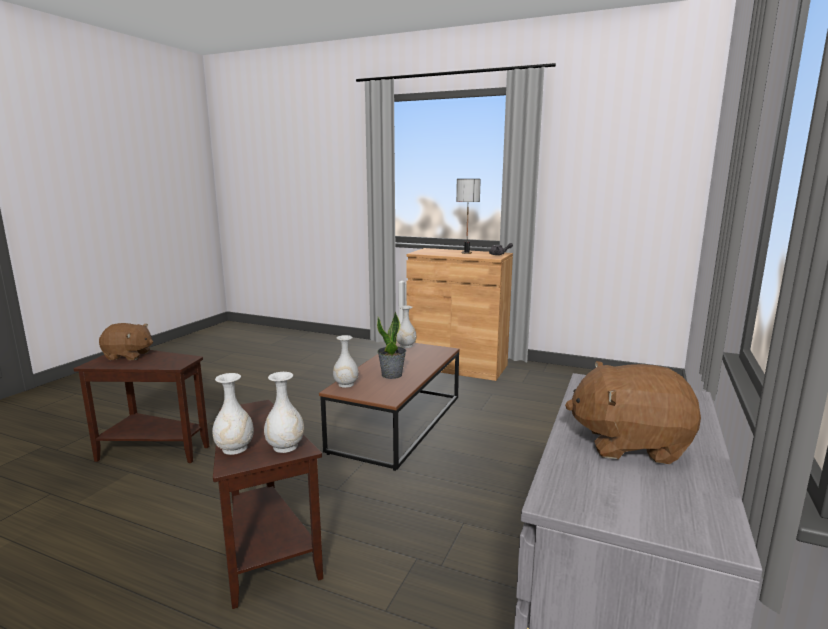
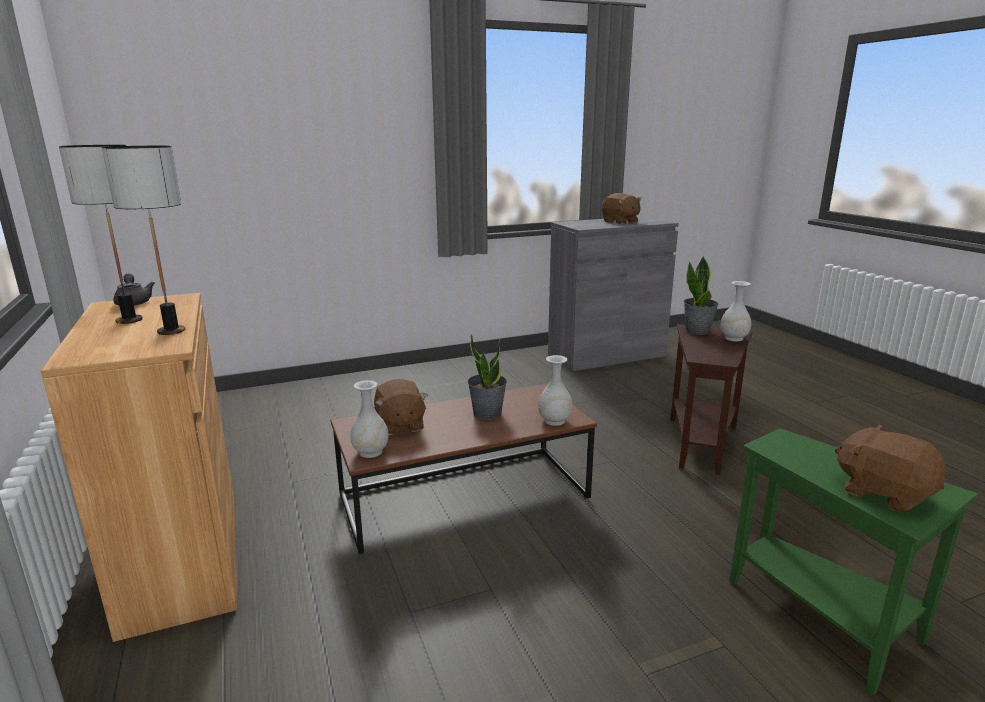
camera: 135 degrees left, 5 degrees up
(152, 450) = (824, 621): brown side table -> green side table
(285, 446) = (697, 331): white vase -> potted plant
(421, 356) = (400, 425): none -> brown plush toy
(437, 254) = (171, 331): none -> table lamp

